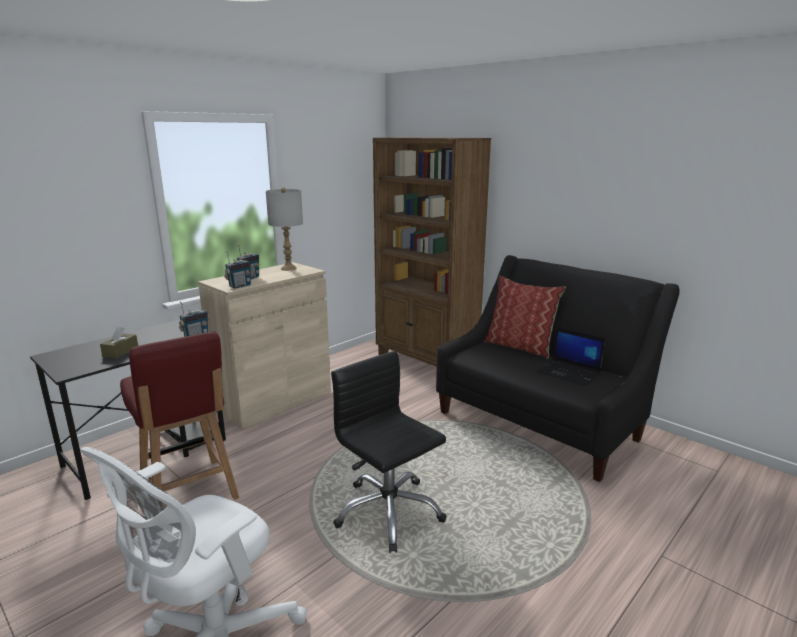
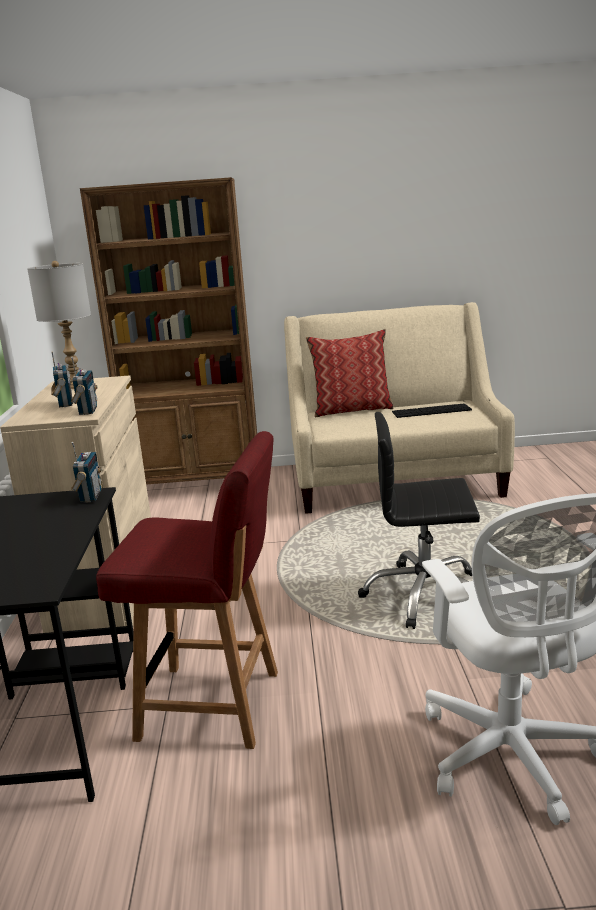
camera: 45 degrees left, 0 degrees up
(120, 352) = (34, 546): brown tissue box -> none
(541, 421) = (395, 481): black sofa -> beige sofa
(570, 373) = (431, 411): laptop -> keyboard

